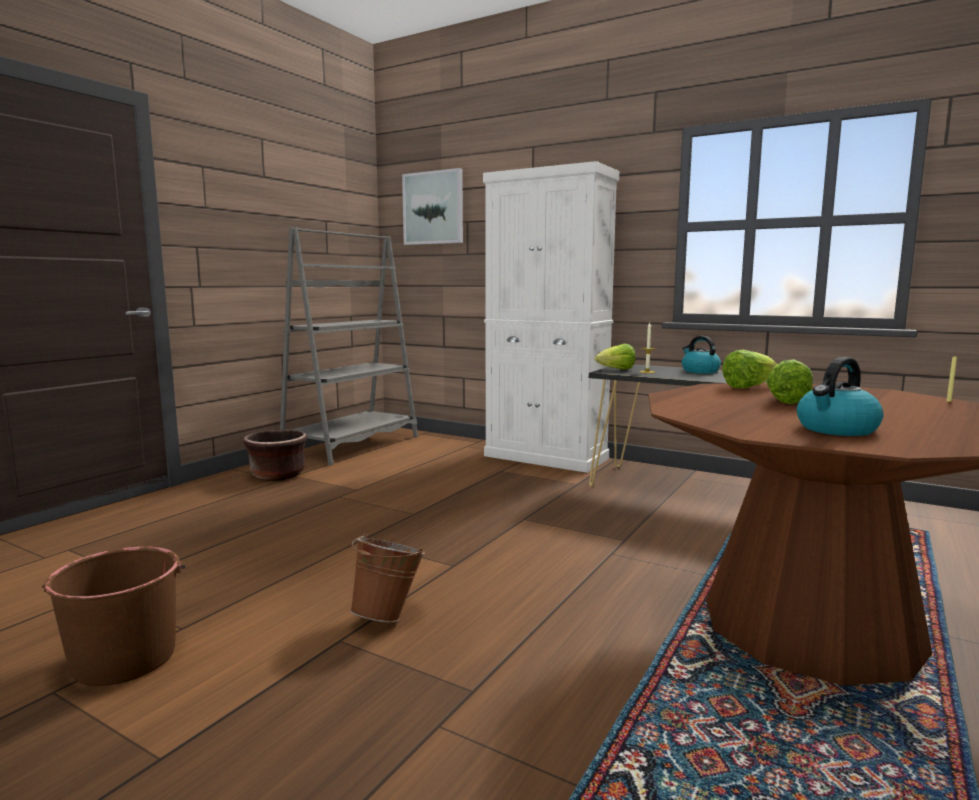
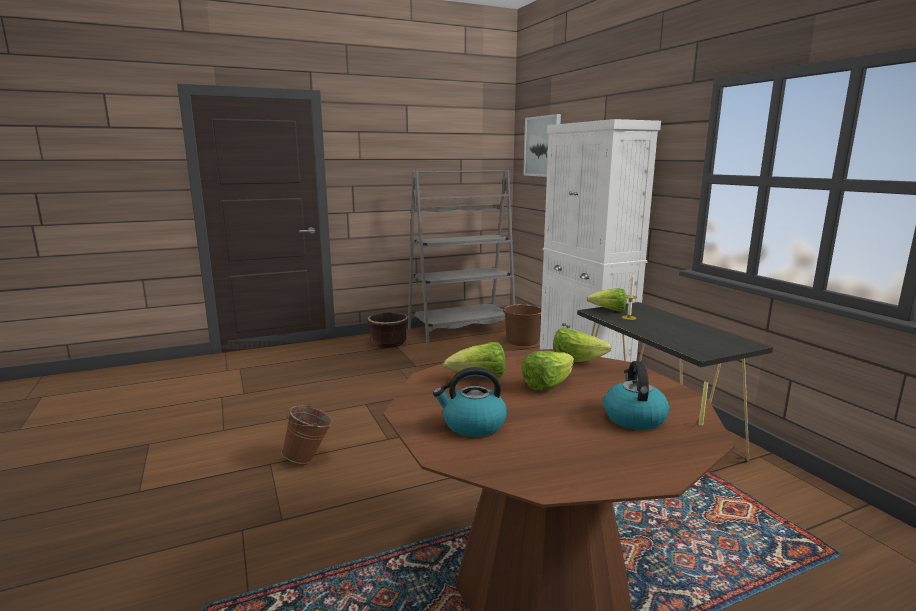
camera: 35 degrees right, 5 degrees up
(124, 658) = (187, 437): brown bucket -> brown bucket (522, 341)
(699, 371) = (682, 325): kettle -> kettle (633, 417)
(722, 406) = (479, 378): none -> lettuce

